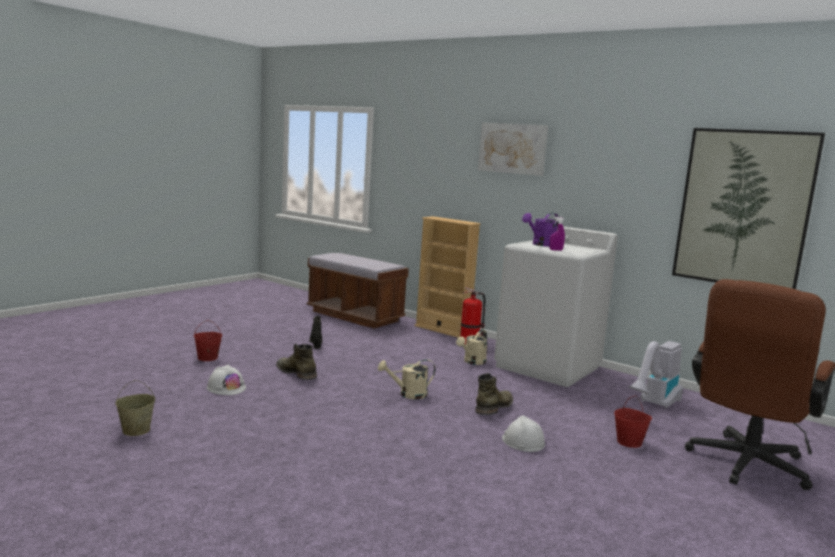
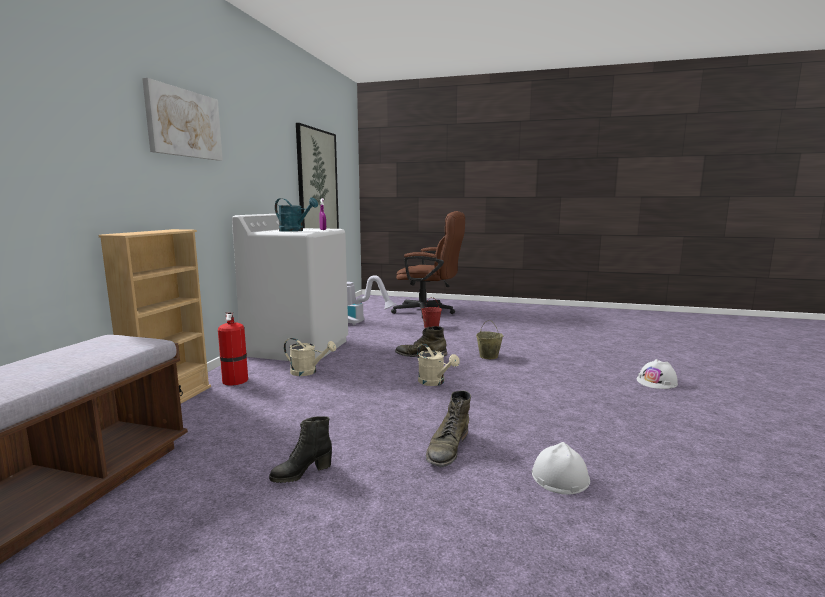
camera: 110 degrees left, 0 degrees up
(136, 430) = (736, 481): beige bucket -> beige bucket (488, 356)
(207, 358) = (484, 556): red bucket -> none
(523, 441) = (469, 344): white hard hat -> white hard hat (657, 382)
(541, 245) = (295, 231): purple watering can -> turquoise watering can

